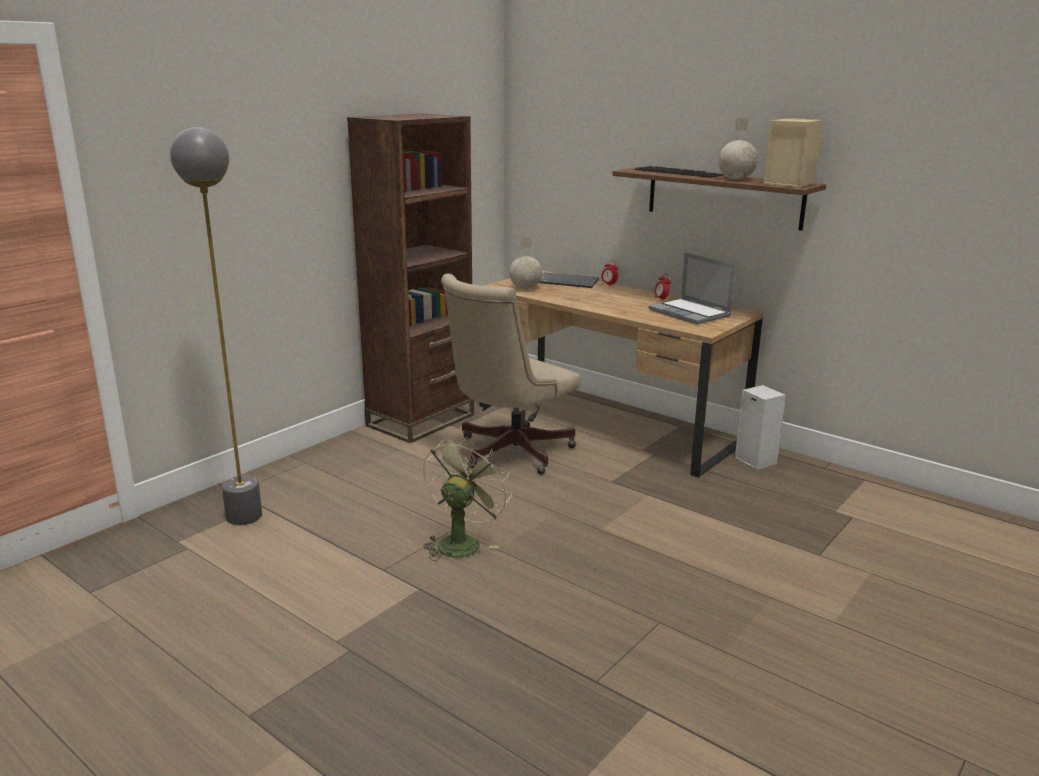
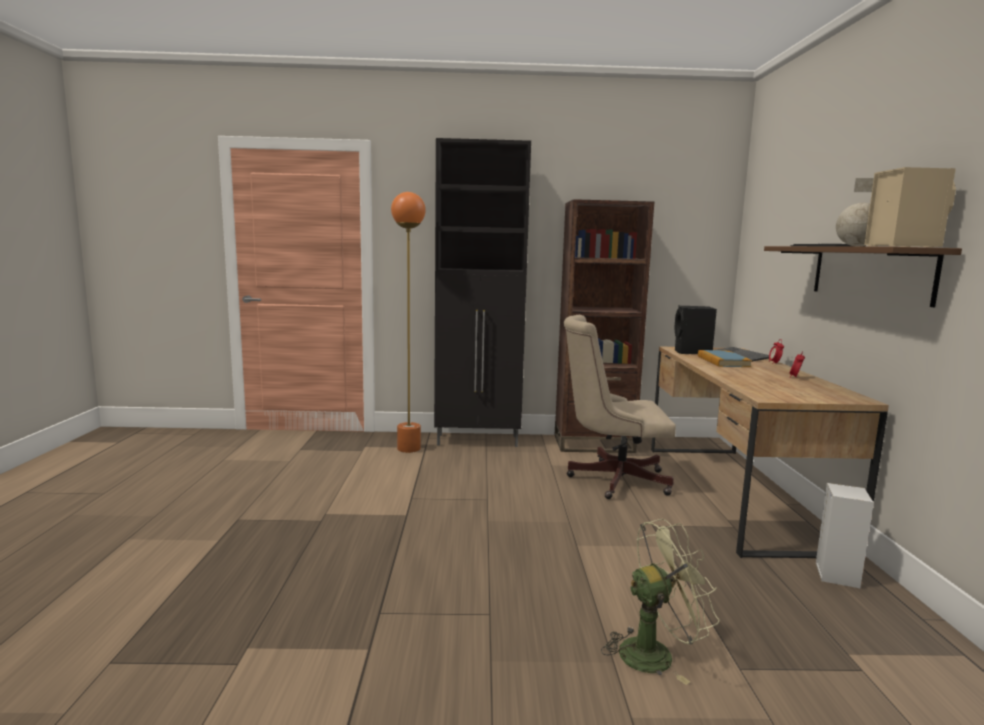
camera: 50 degrees right, 10 degrees down
(244, 516) = (409, 449): grey floor lamp -> orange floor lamp
(302, 468) = (478, 441): none -> black cabinet
(461, 542) = (477, 507): green fan -> green fan (655, 652)
(525, 288) = (692, 352): globe -> black speaker
(576, 294) = (723, 361): none -> book
(691, 313) = (794, 388): laptop -> none

